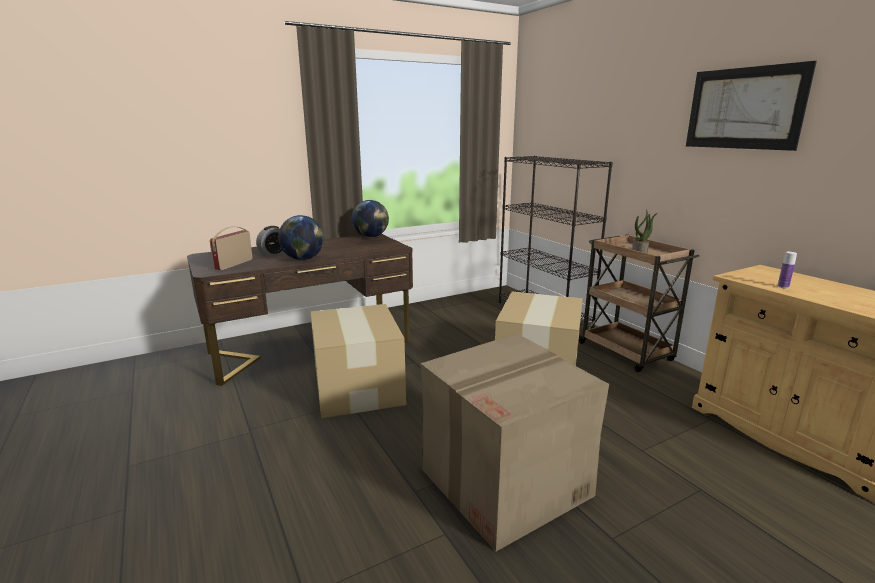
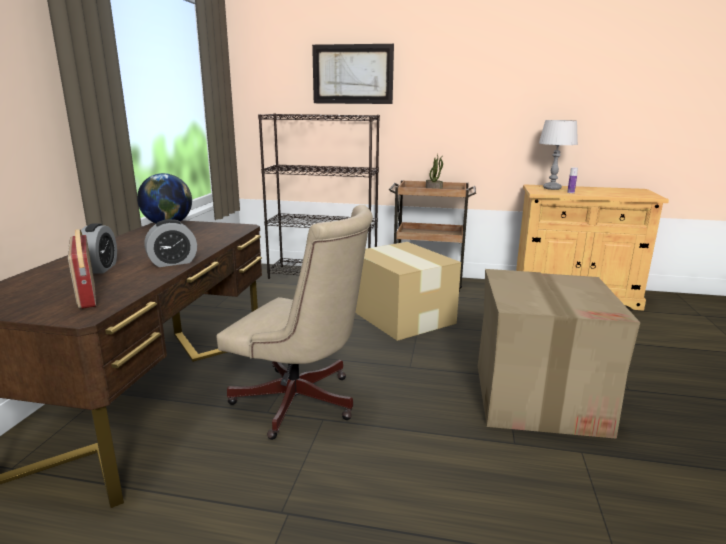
camera: 50 degrees left, 0 degrees up
(303, 259) = (173, 262): globe -> alarm clock
(357, 388) = (302, 404): cardboard box -> beige office chair
(744, 108) = (496, 67): picture -> picture (352, 74)
(778, 277) = (552, 188): none -> grey table lamp

